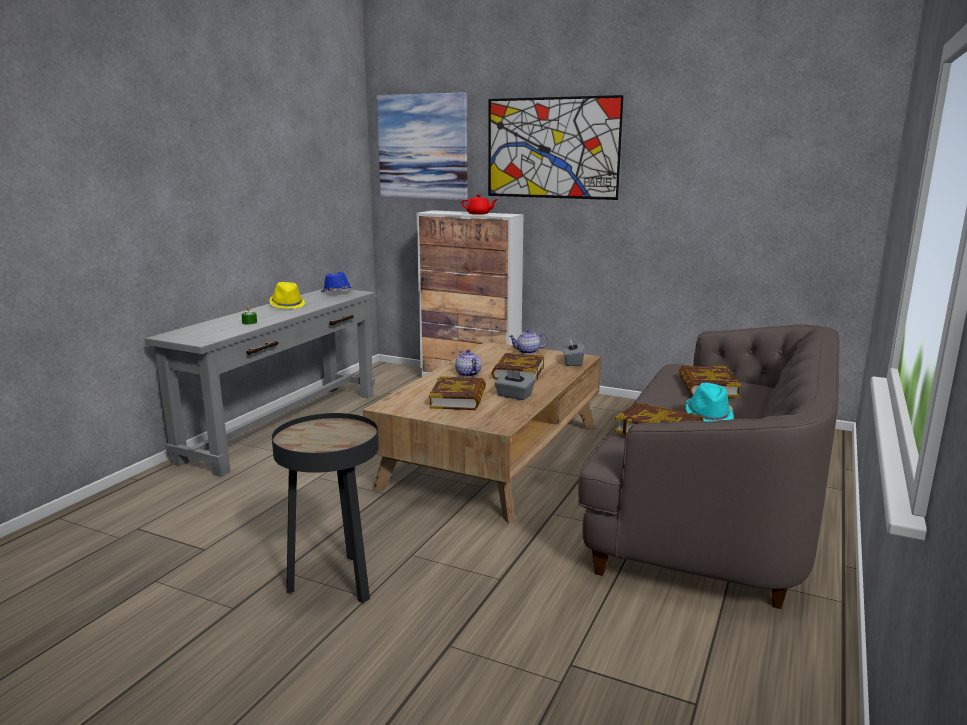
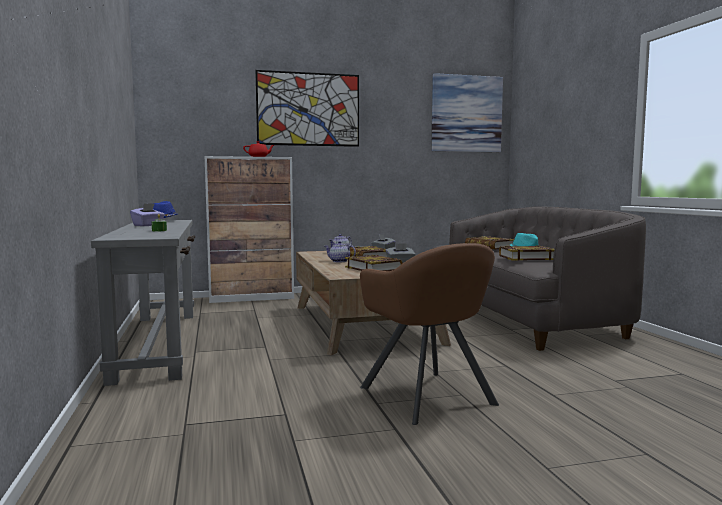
camera: 40 degrees left, 10 degrees down
(287, 305) = (148, 225): yellow hat -> purple tissue box
(335, 583) = (426, 396): black side table -> brown armchair
(423, 147) = (193, 104): picture -> picture (466, 114)

